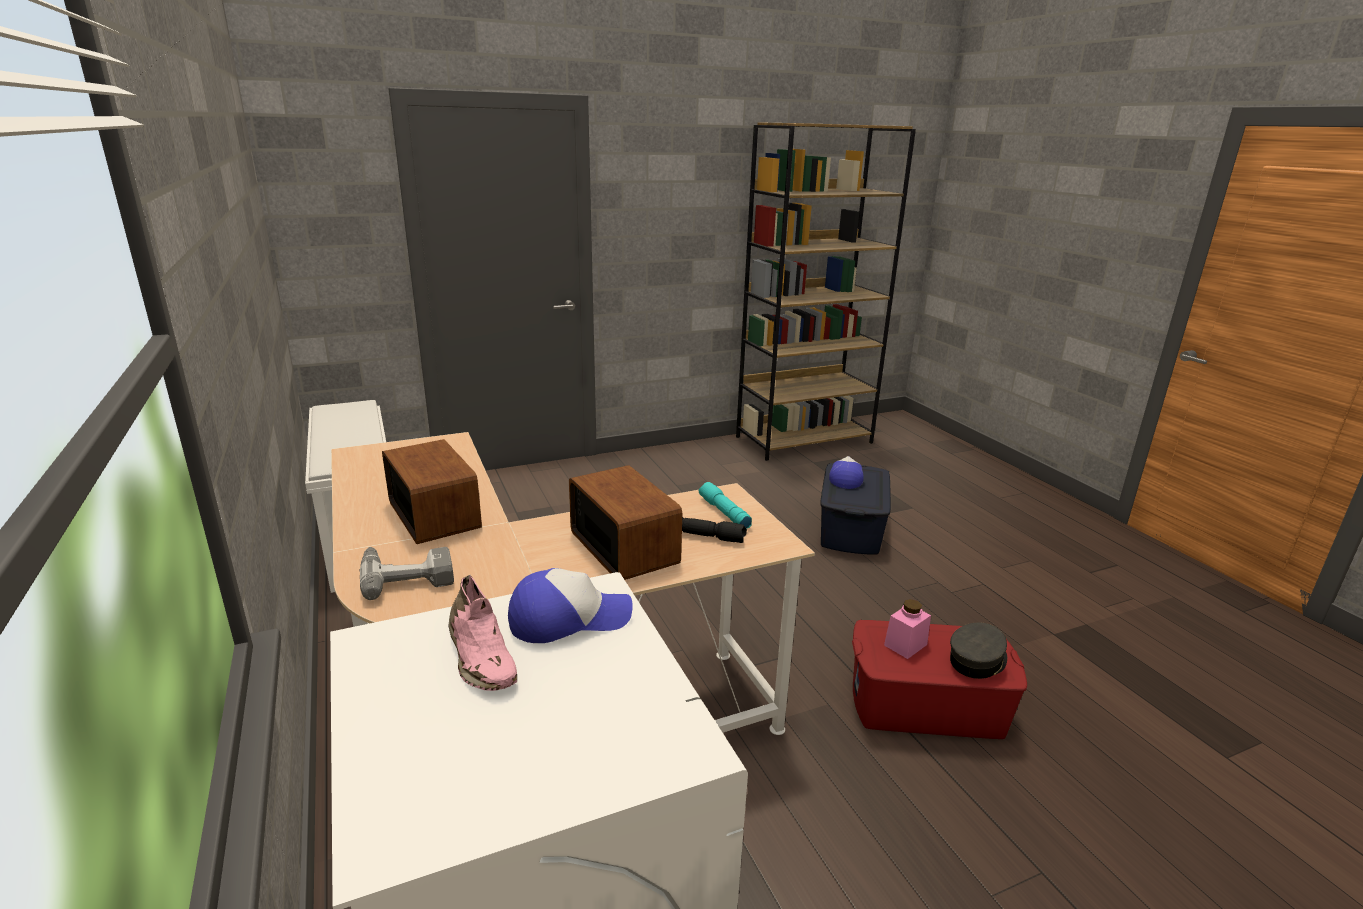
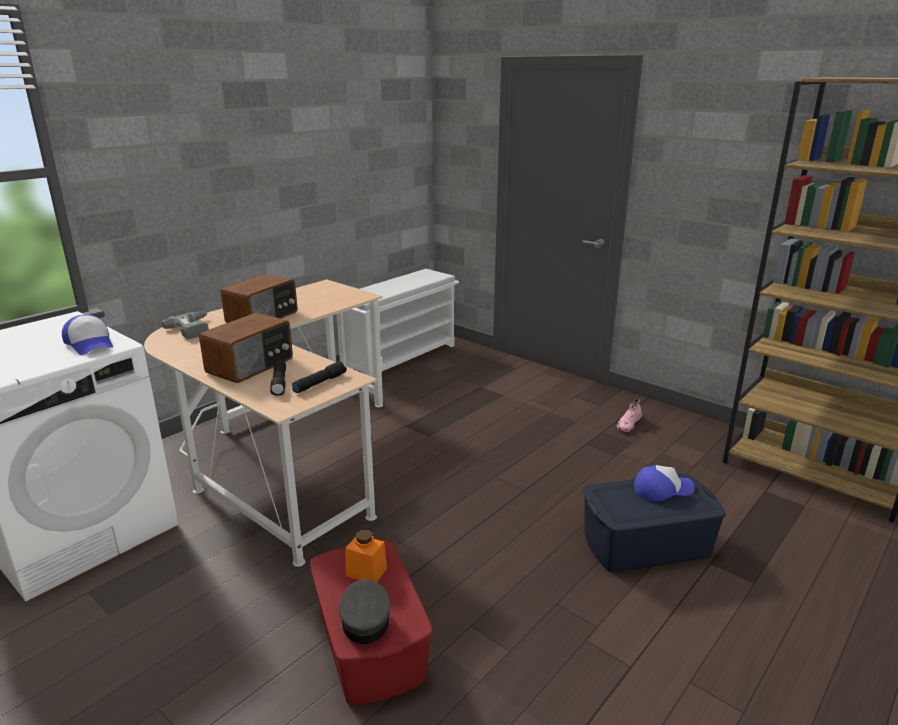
camera: 65 degrees right, 0 degrees up
(480, 657) = (56, 336): pink shoe -> pink shoe (628, 424)
(723, 513) = (319, 383): turquoise flashlight -> black flashlight
(905, 645) = (366, 572): pink jar -> orange jar
(977, 660) = (365, 619): grey cap -> grey cap turned 120 degrees counterclockwise

